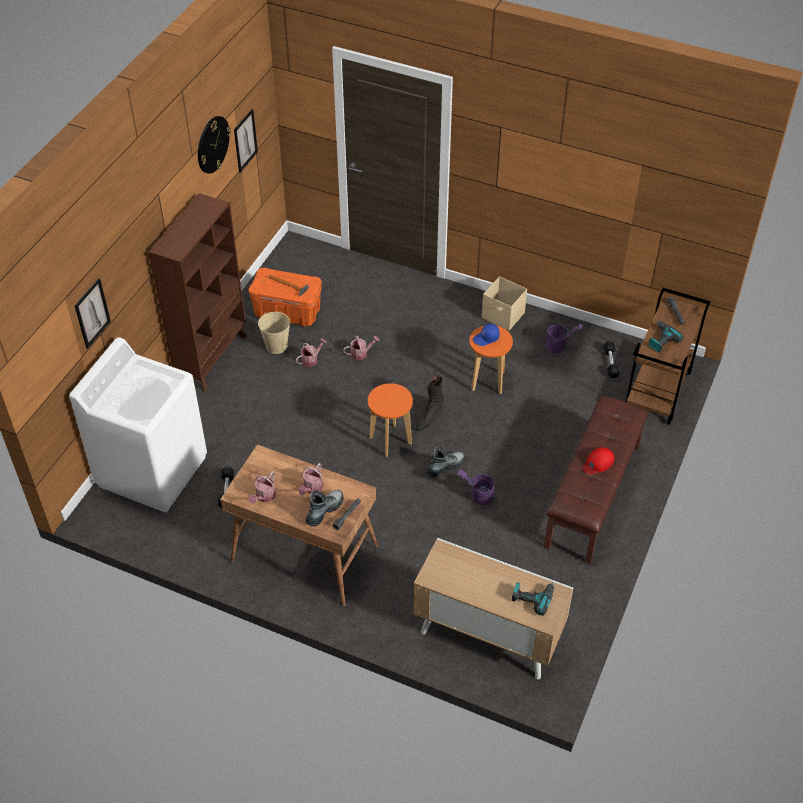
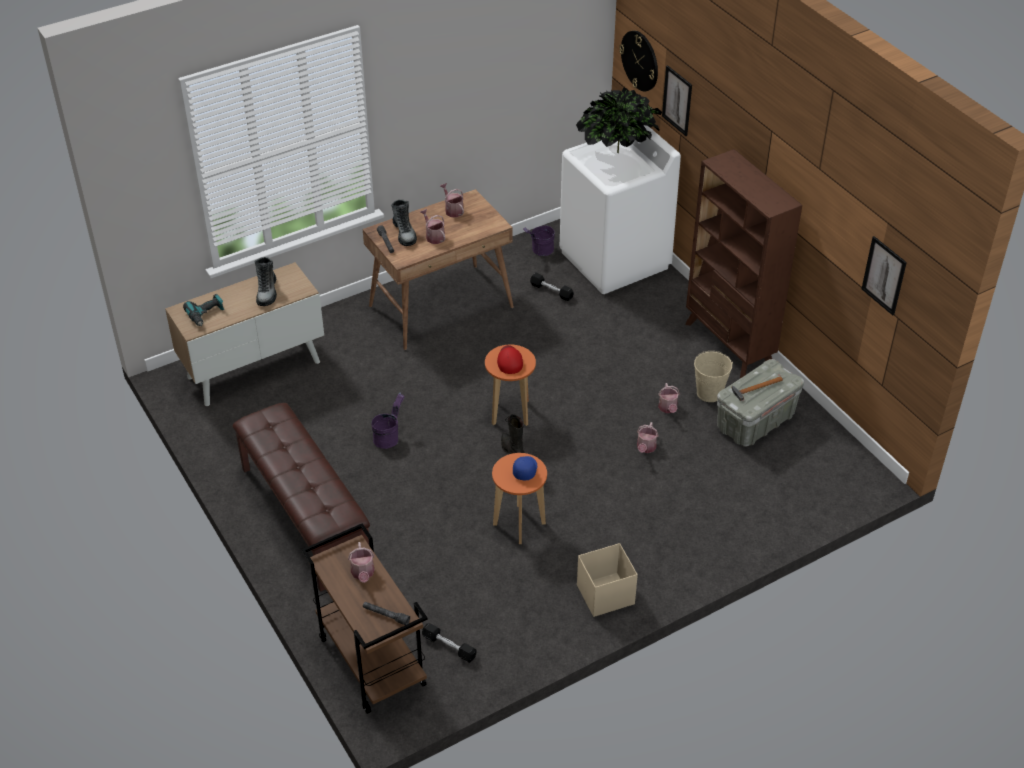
camera: 125 degrees right, 5 degrees down
(128, 393) = (617, 154): none -> potted plant
(212, 144) = (842, 199): wall clock -> wall clock (640, 60)
(288, 312) = (755, 422): orange storage box -> grey storage box
(445, 466) = (443, 434): boot -> boot (267, 292)
(559, 347) = (514, 616): purple bucket -> purple bucket (540, 251)
(598, 463) = (293, 459): red cap -> red cap (509, 360)
(661, 340) = (363, 574): power drill -> watering can

